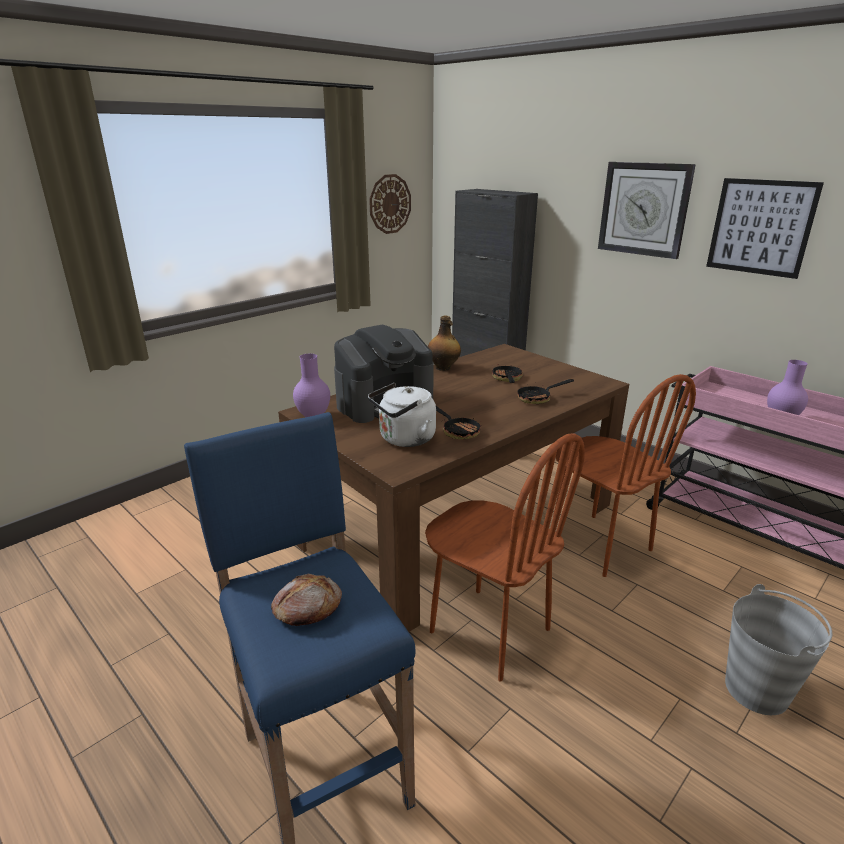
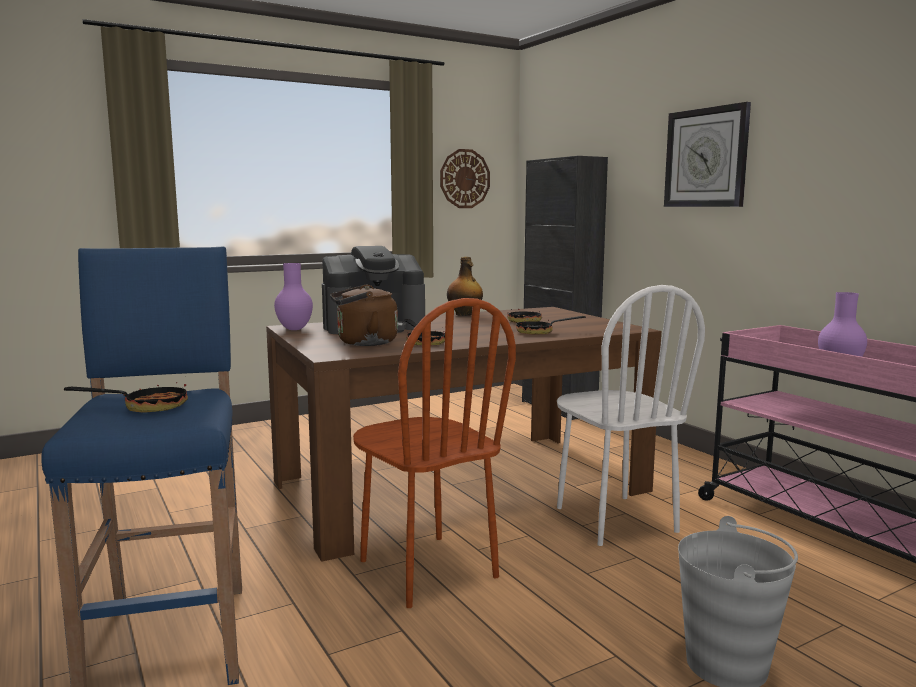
camera: 15 degrees right, 15 degrees down
(307, 607) = (146, 407): bread -> frying pan
(404, 439) = (363, 343): white kettle -> brown kettle
(599, 544) = (614, 520): brown chair -> white chair
(760, 227) = (821, 159): picture -> none

